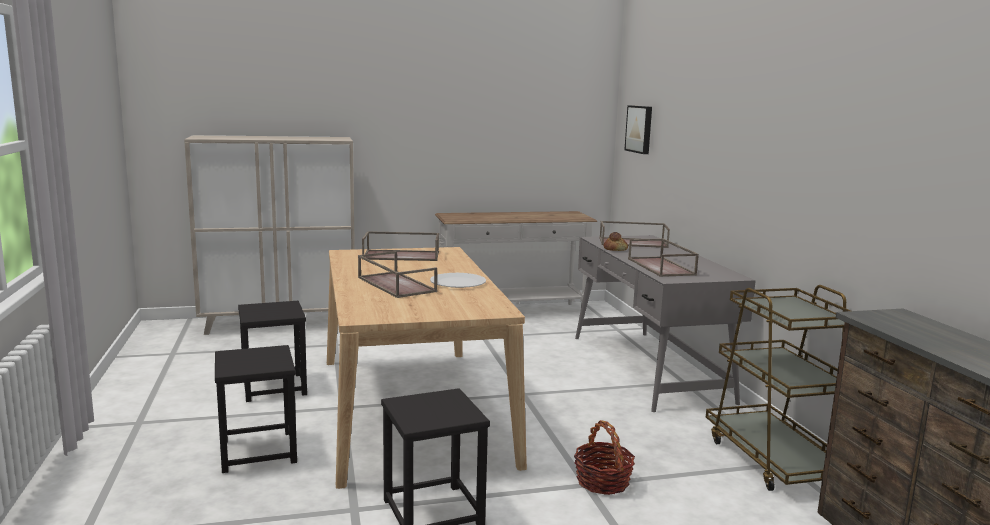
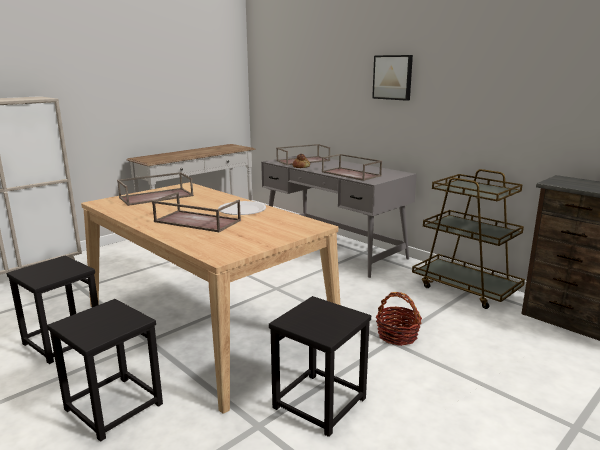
camera: 30 degrees left, 5 degrees up
(640, 129) = (277, 76): picture -> picture (393, 77)

